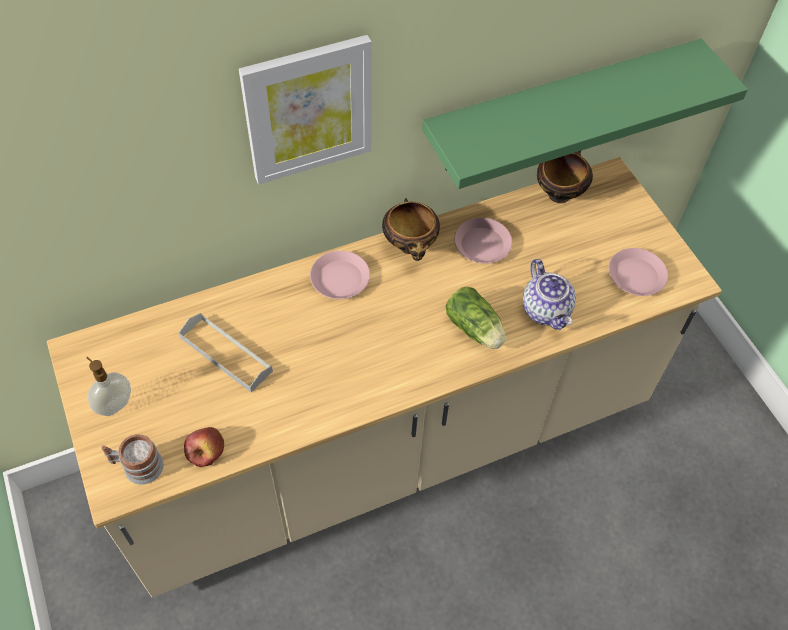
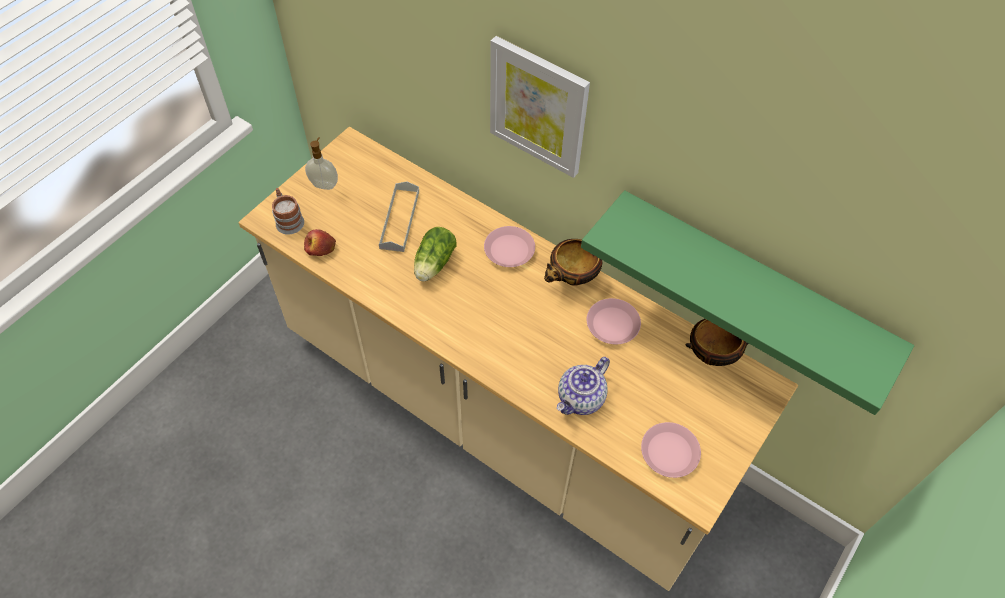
camera: 60 degrees right, 0 degrees up
(475, 330) = (526, 358): lettuce -> lettuce (433, 264)

